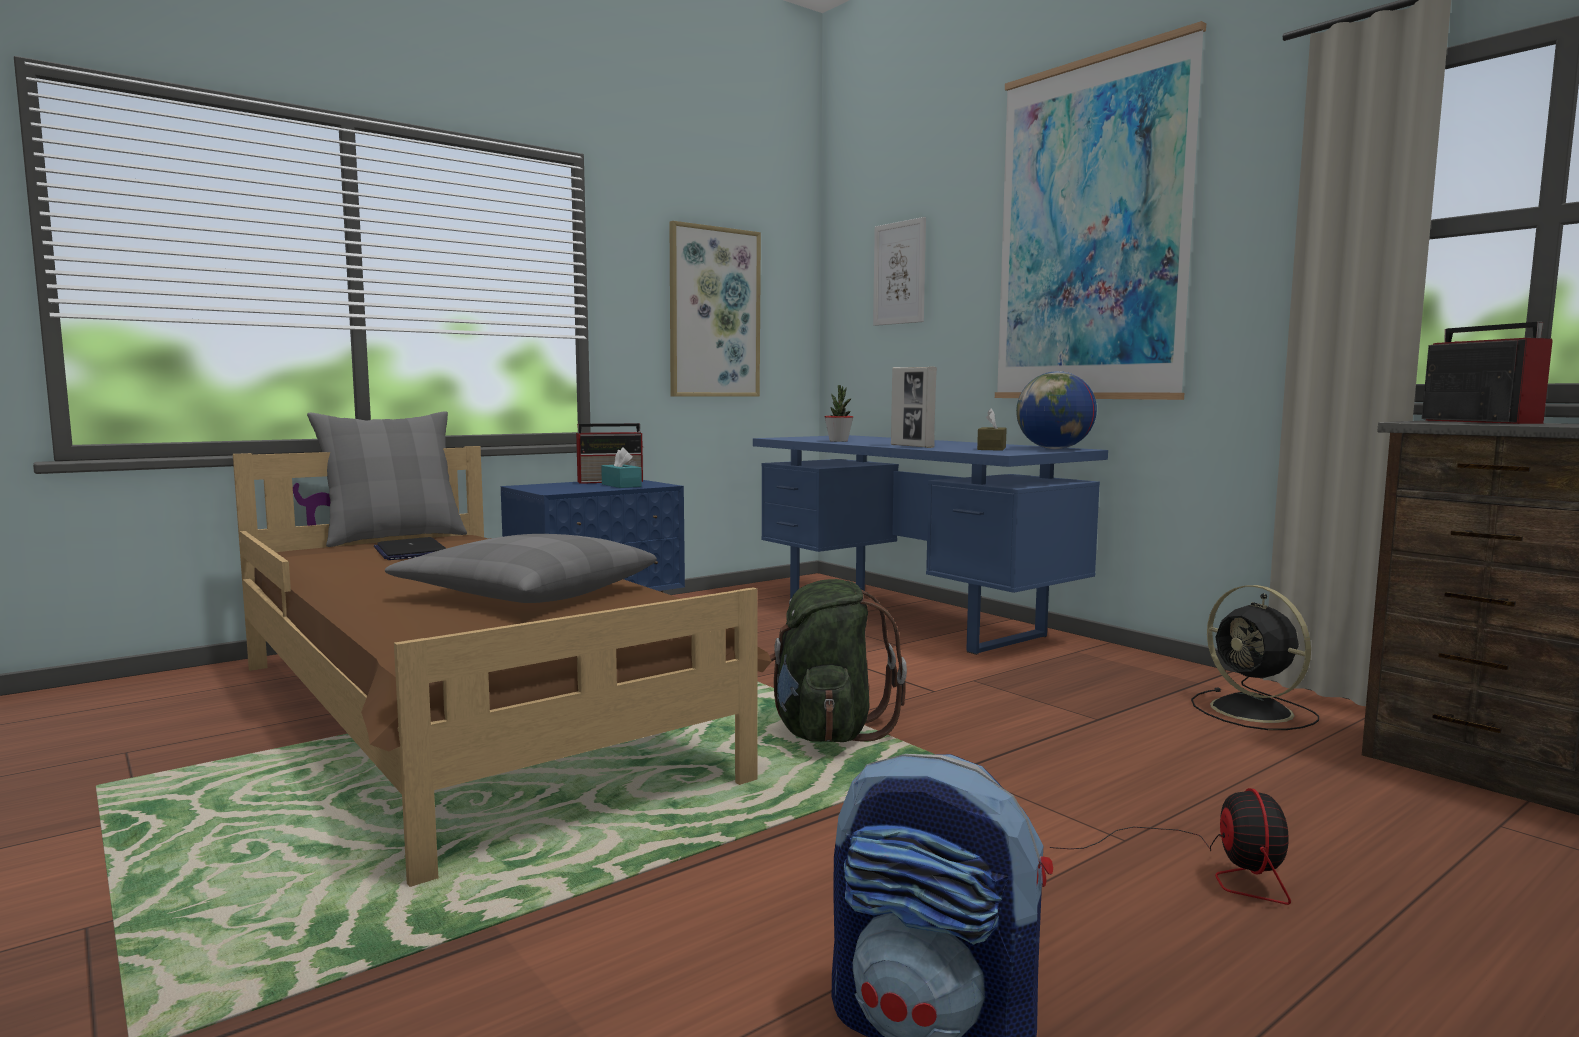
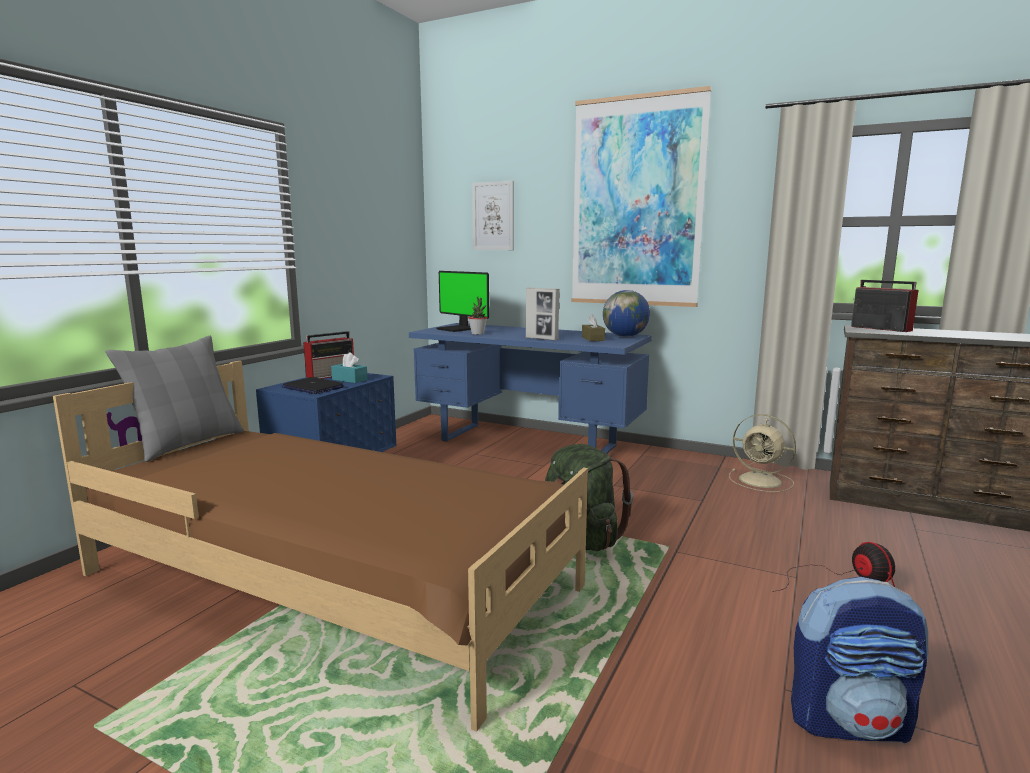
camera: 25 degrees left, 5 degrees up
(410, 552) = (238, 459): laptop -> laptop (312, 387)
(526, 593) = (411, 490): grey pillow -> none
(714, 313) = (368, 242): picture -> none
(826, 438) = (457, 329): none -> monitor
(1254, 711) = (762, 481): black fan -> beige fan

